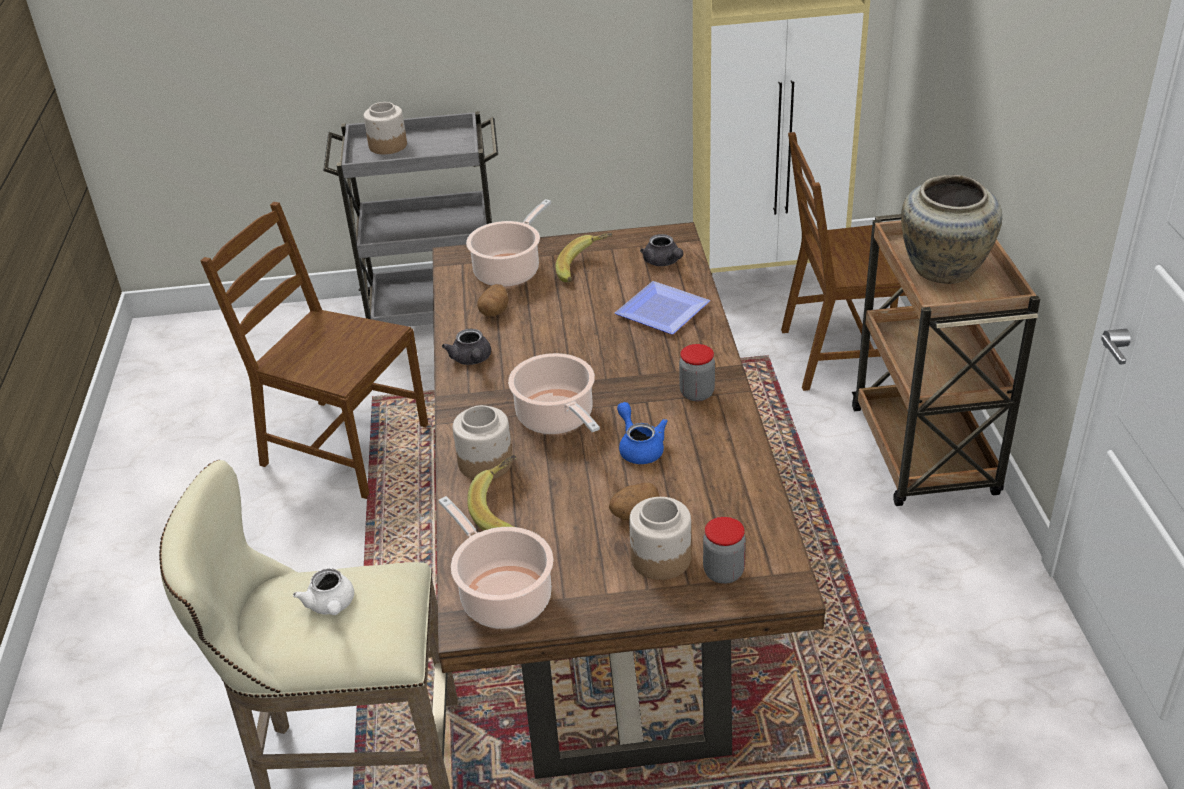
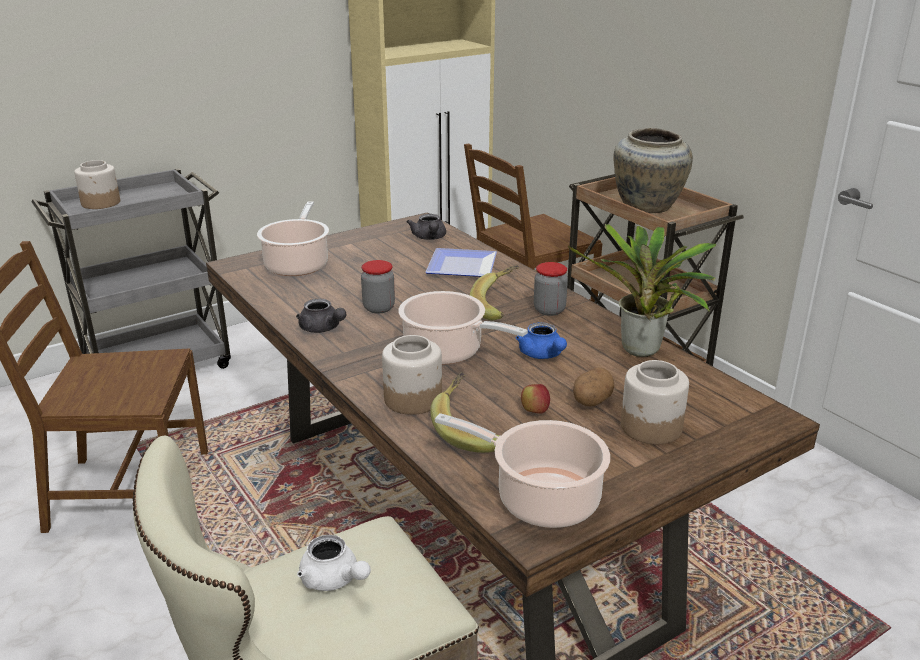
camera: 30 degrees left, 10 degrees down
(494, 311) = (310, 292): potato -> none
(575, 508) = (534, 411): none -> apple
(585, 269) = (366, 253): banana -> banana (499, 307)
(639, 447) = (542, 355): blue teapot -> blue teapot turned 150 degrees counterclockwise
(663, 262) = (429, 238): grey teapot -> grey teapot turned 45 degrees clockwise
(723, 572) = (713, 422): jar -> jar (379, 308)
(736, 472) = (641, 353): none -> potted plant

